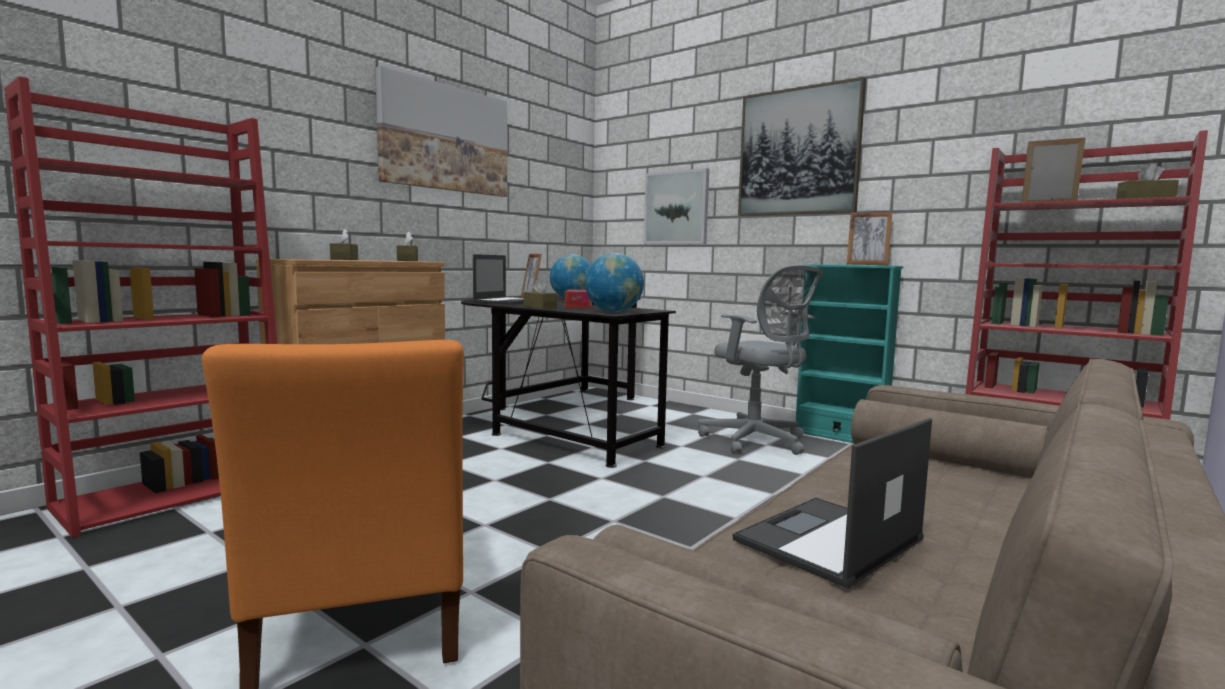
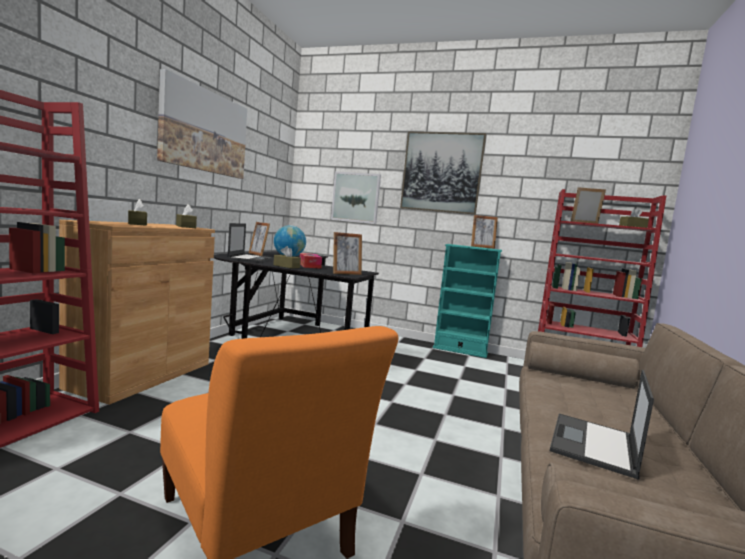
camera: 20 degrees left, 0 degrees up
(614, 312) = (346, 273): globe -> picture frame
(757, 441) = (418, 356): grey office chair -> none

